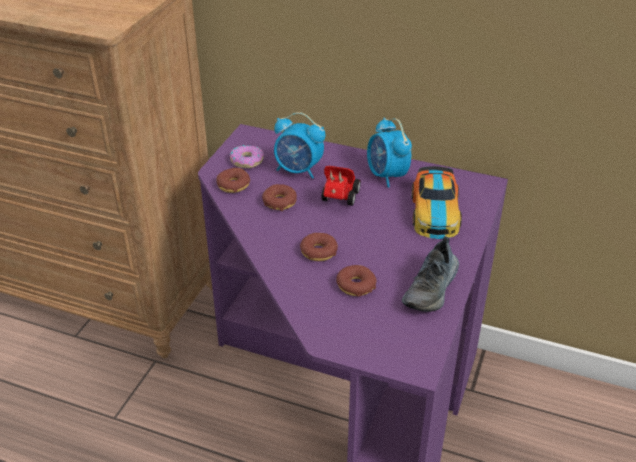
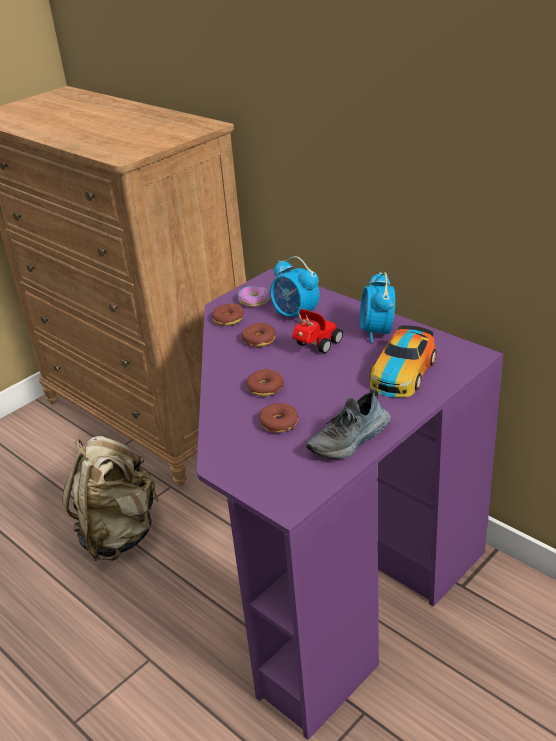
camera: 25 degrees right, 5 degrees down
(124, 423) = (119, 533): none -> beige backpack

